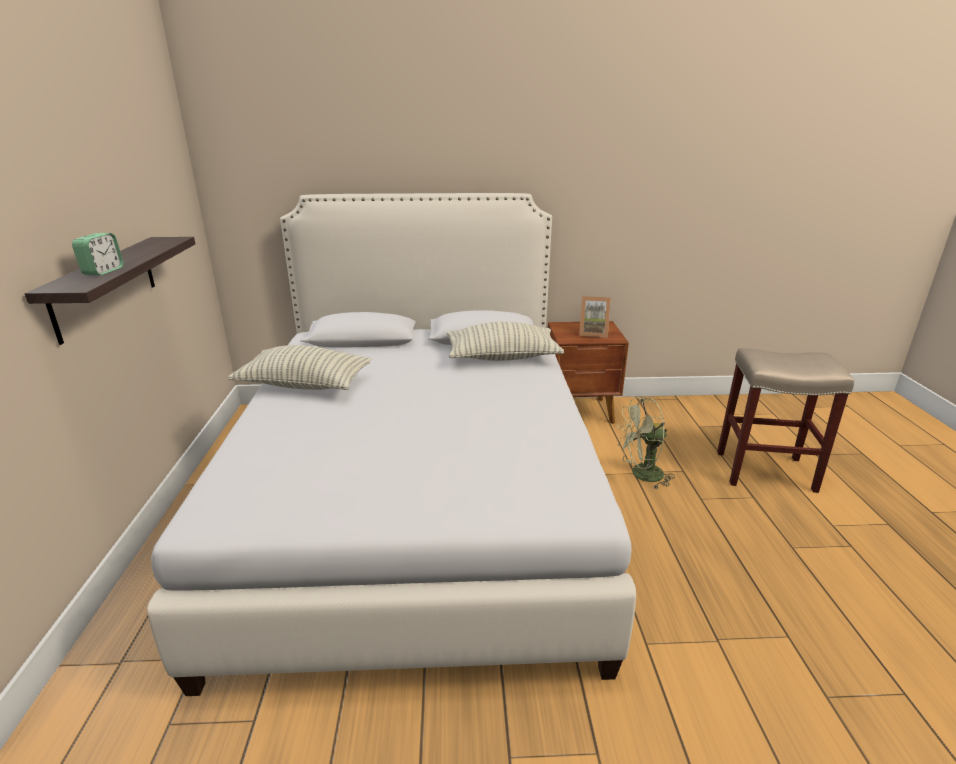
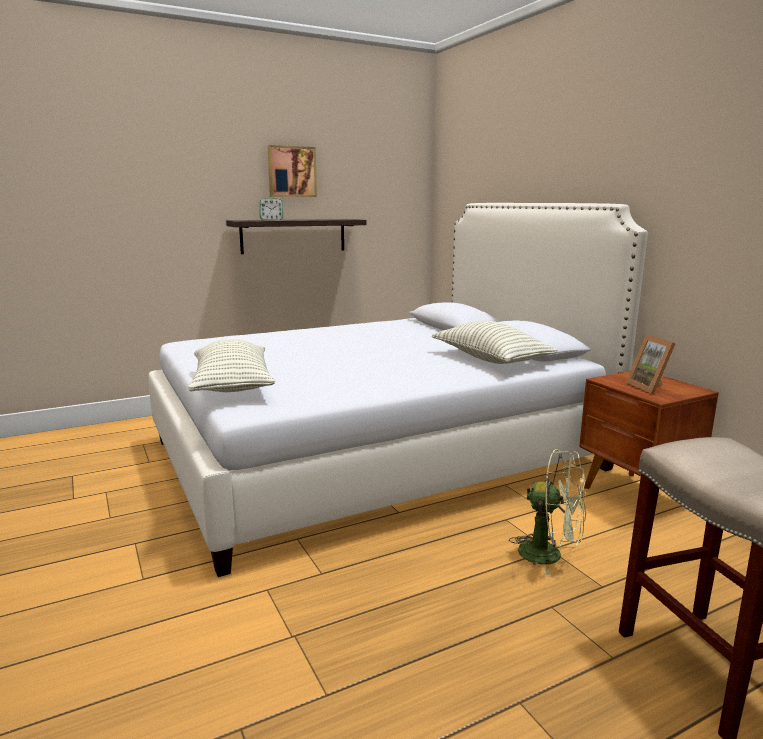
camera: 65 degrees right, 10 degrees down
(75, 180) = (291, 171): none -> picture
(304, 385) = (355, 329): pillow -> pillow (232, 385)
(641, 475) = (550, 555): green fan -> green fan turned 150 degrees clockwise

